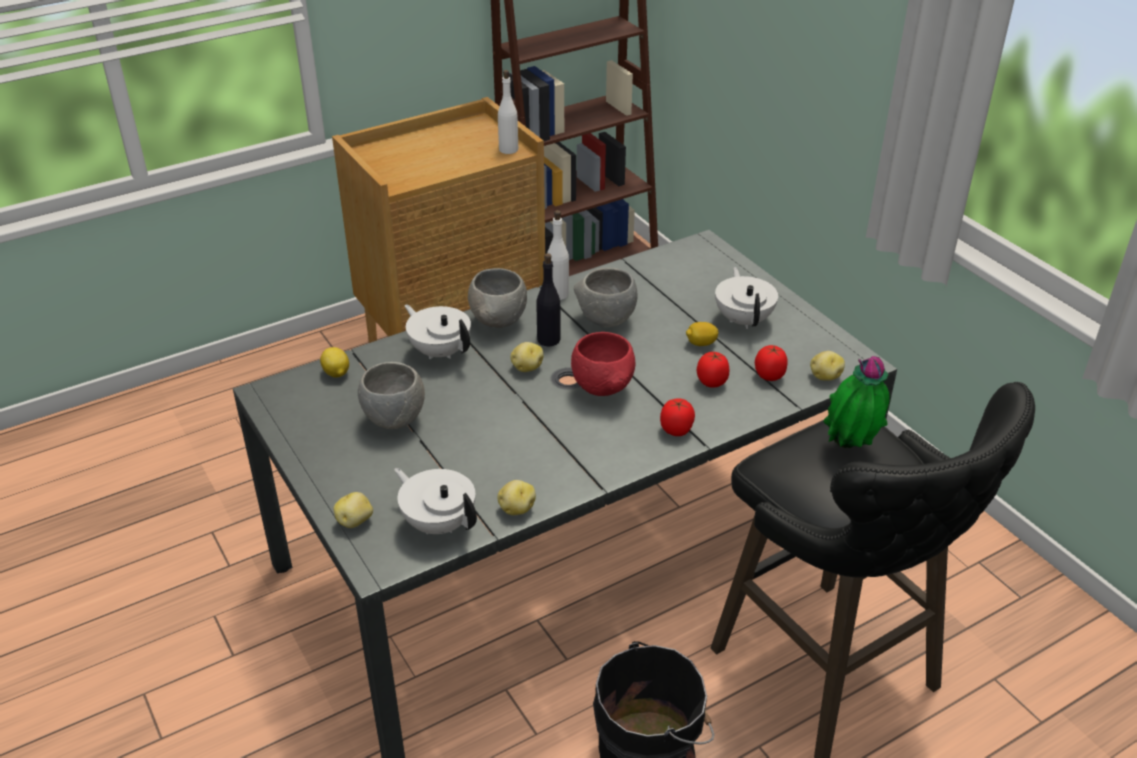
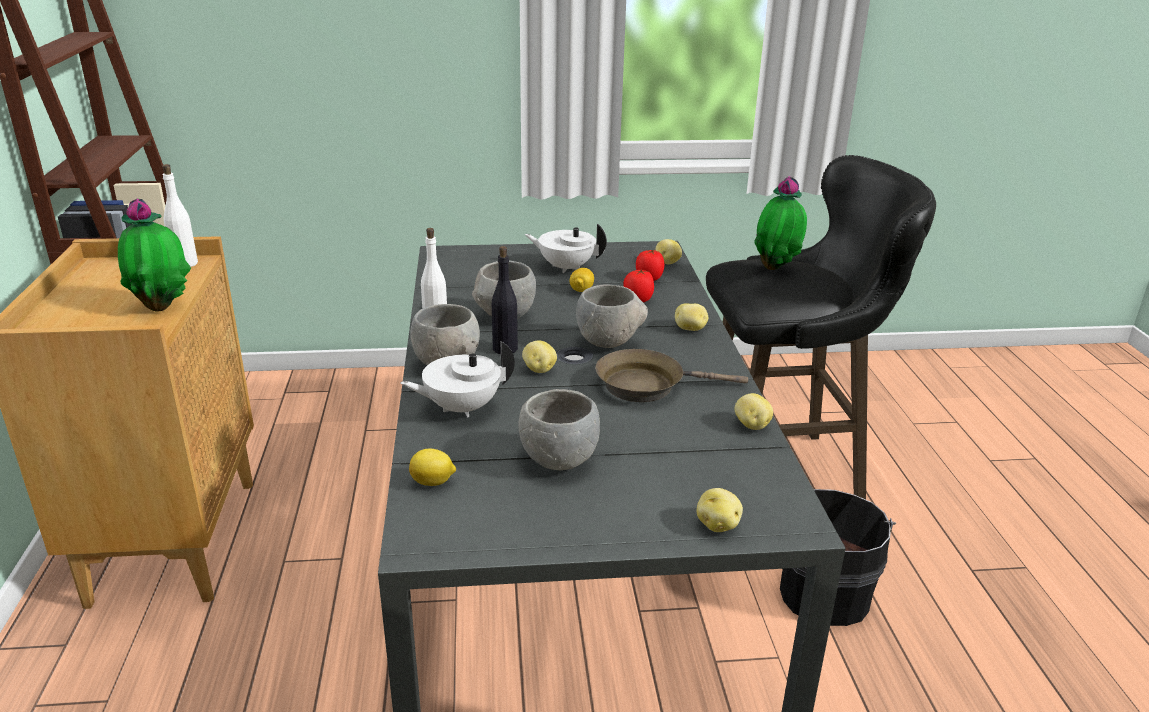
camera: 65 degrees left, 10 degrees down
(435, 173) = (162, 307): none -> potted plant
(438, 523) = (749, 472): white teapot -> none
(544, 432) = (647, 385): none -> brown frying pan
(603, 390) = (608, 343): red bowl -> grey bowl
(676, 430) = (690, 329): tomato -> potato

